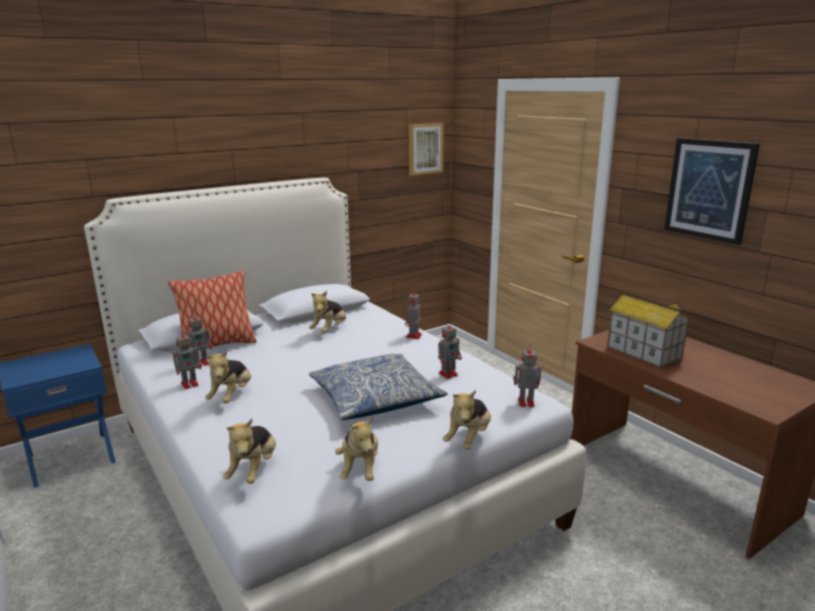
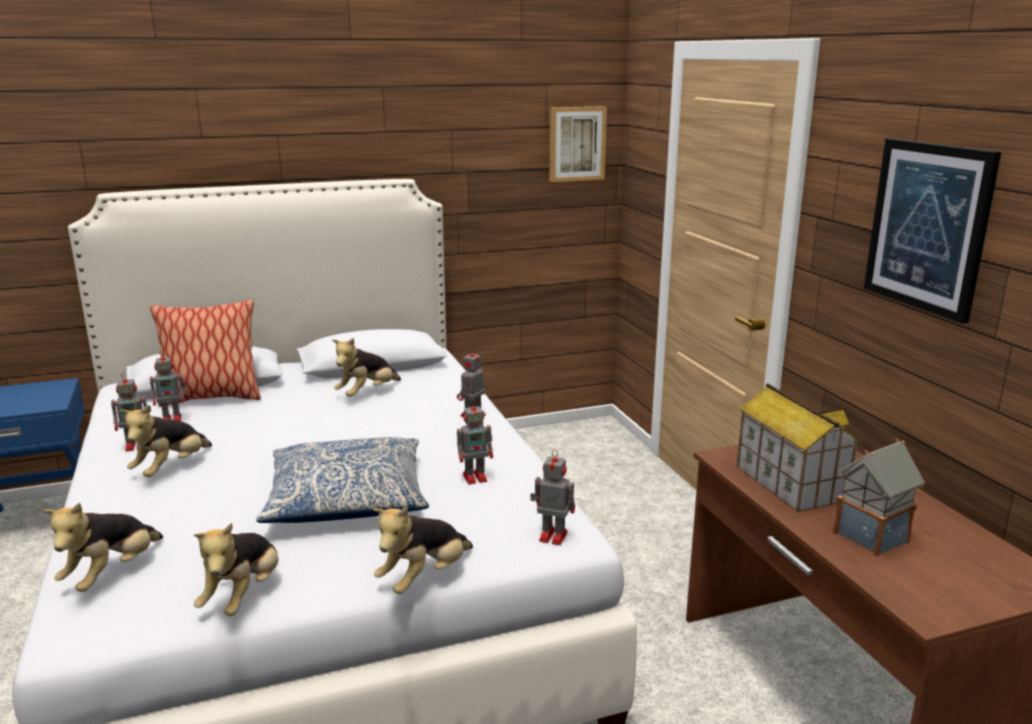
camera: 15 degrees right, 0 degrees up
(709, 375) = (871, 536): none -> toy house

